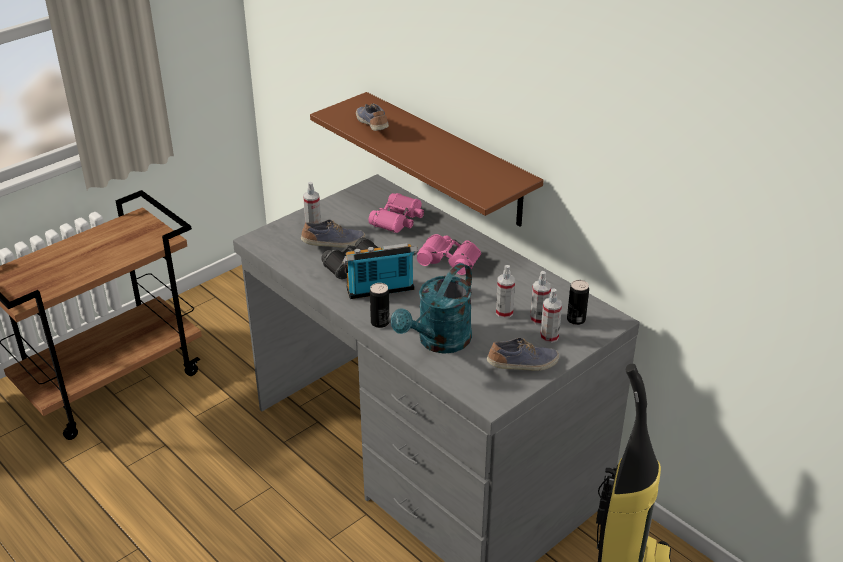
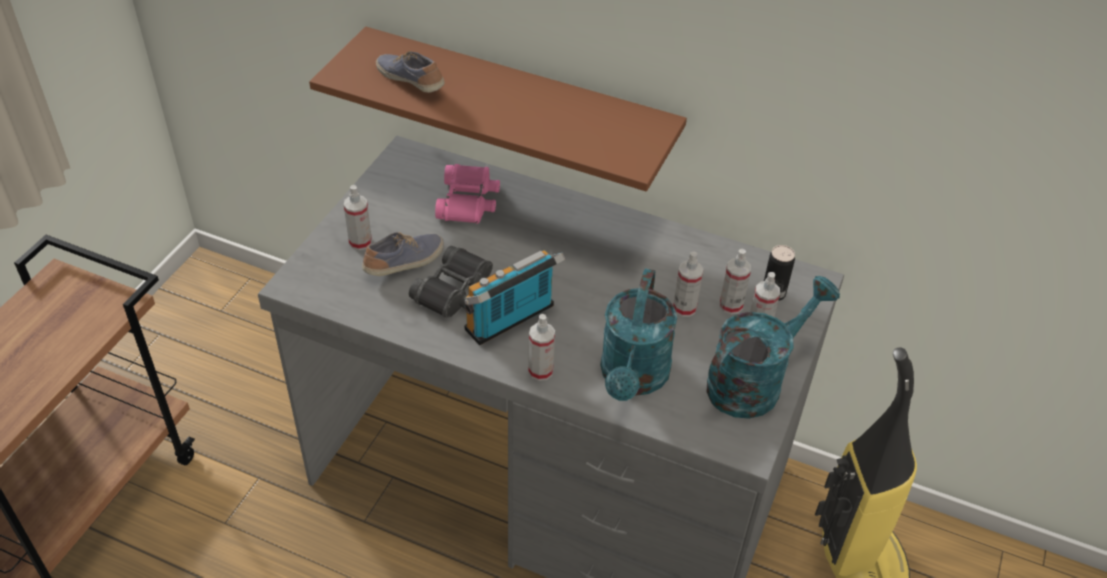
camera: 25 degrees left, 10 degrees up
(380, 322) = (540, 371): can -> spray bottle
(449, 259) = (570, 246): pink binoculars -> none
(523, 365) = (754, 381): shoe -> turquoise watering can

